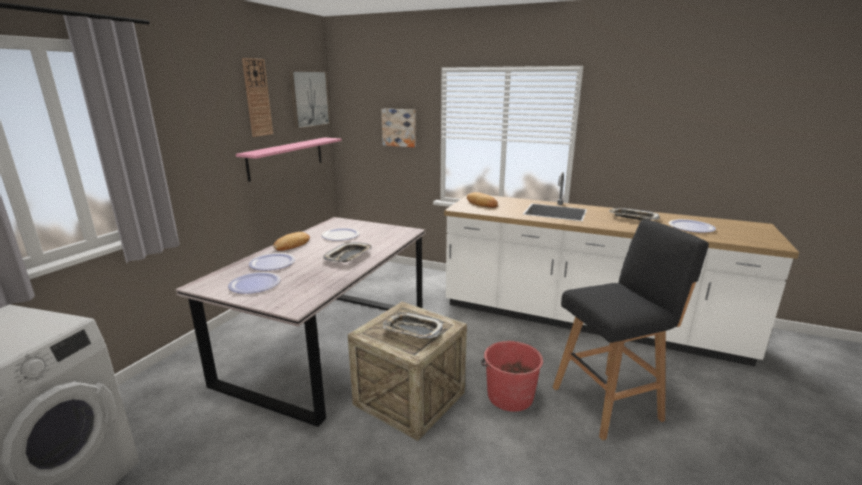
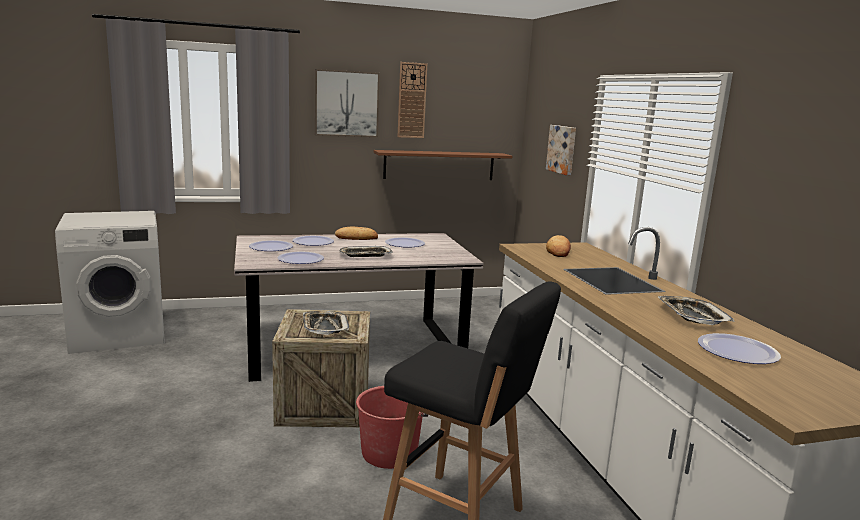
camera: 50 degrees right, 5 degrees down
(286, 157) = (439, 165): pink shelf -> brown shelf
(309, 99) = (487, 108): picture -> picture (346, 103)
(317, 282) = (300, 259): none -> plate

